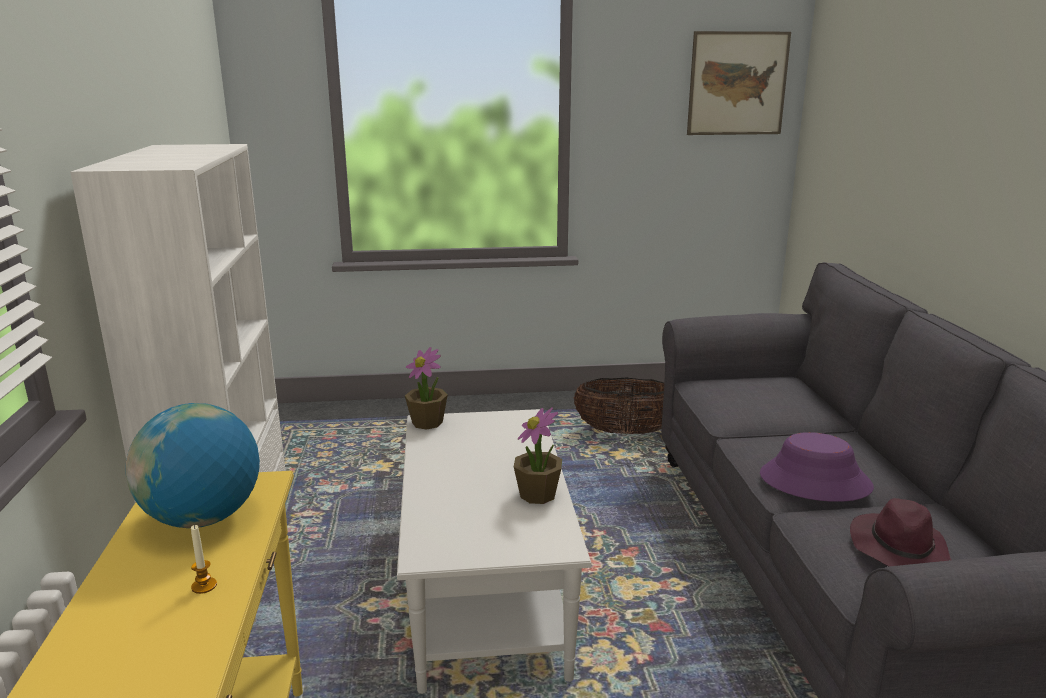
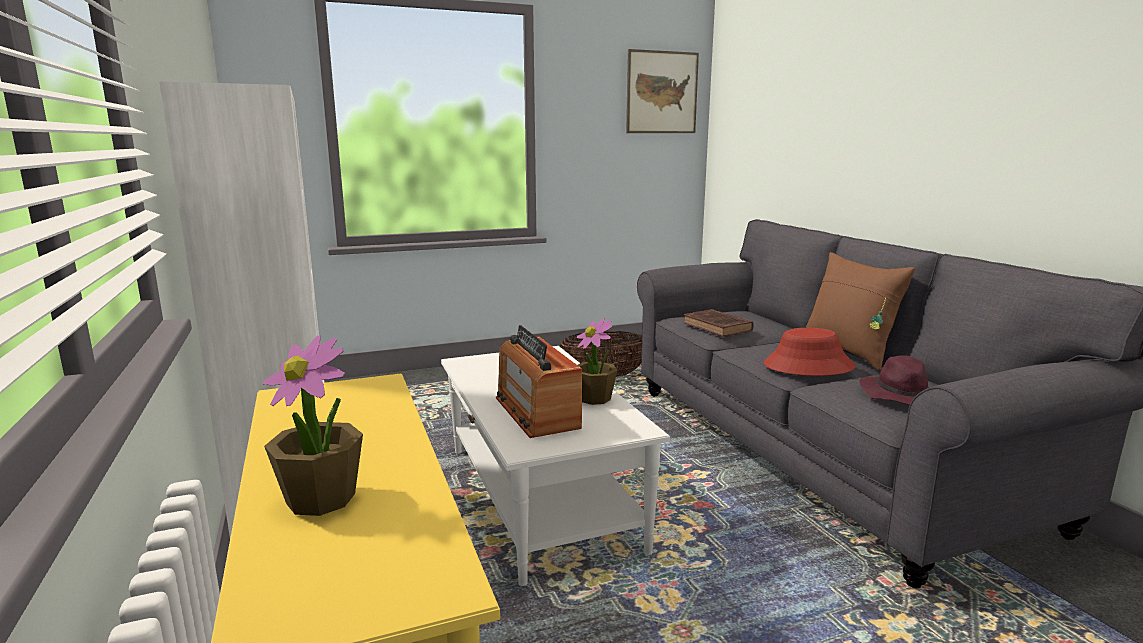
camera: 15 degrees left, 5 degrees down
(203, 518) = (339, 410): globe -> none
(204, 586) = (382, 453): candle -> none
(427, 422) = (463, 362): potted plant -> potted plant (321, 499)
(465, 506) = (536, 412): none -> radio
(738, 405) = (718, 327): none -> brown book
(814, 481) = (808, 366): purple hat -> red hat
(883, 465) = (848, 353): none -> brown pillow

